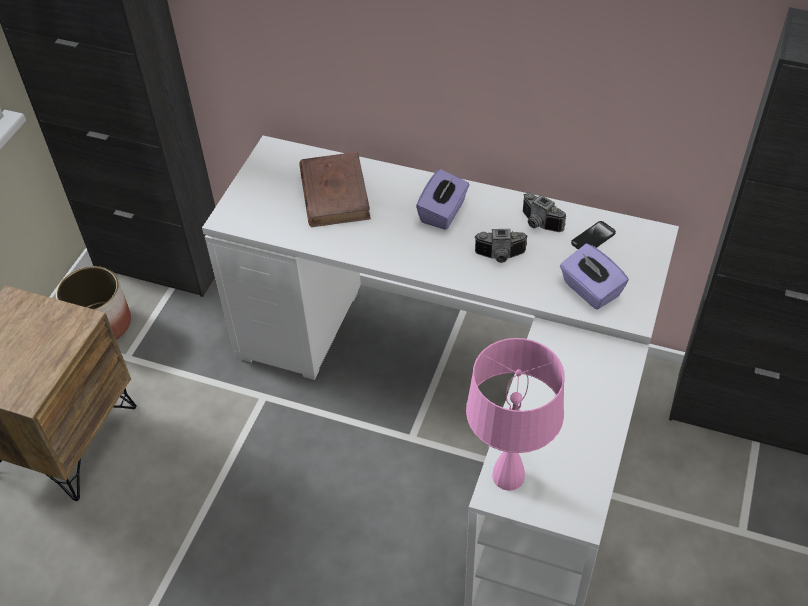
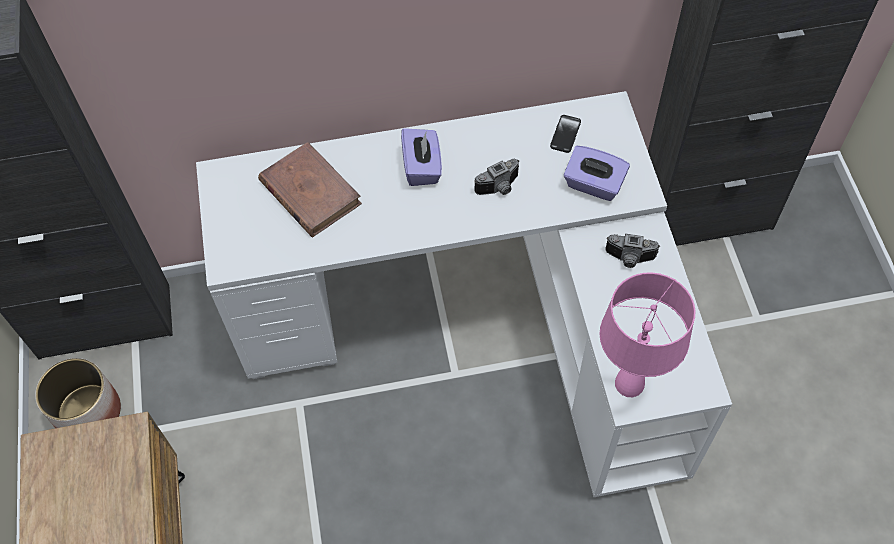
camera: 30 degrees left, 10 degrees up
(538, 224) = (512, 141): camera -> camera (629, 259)

